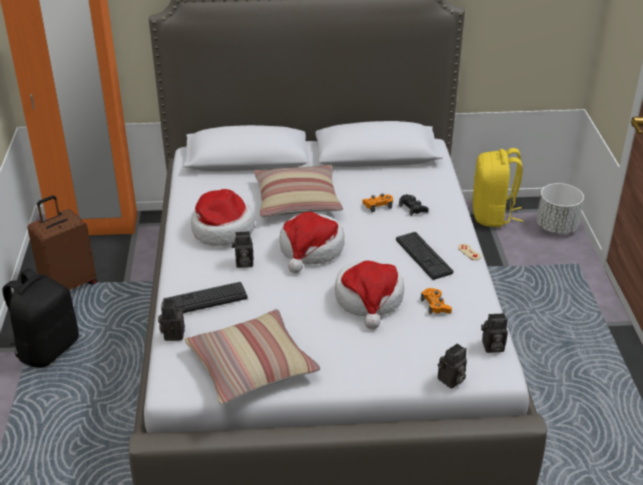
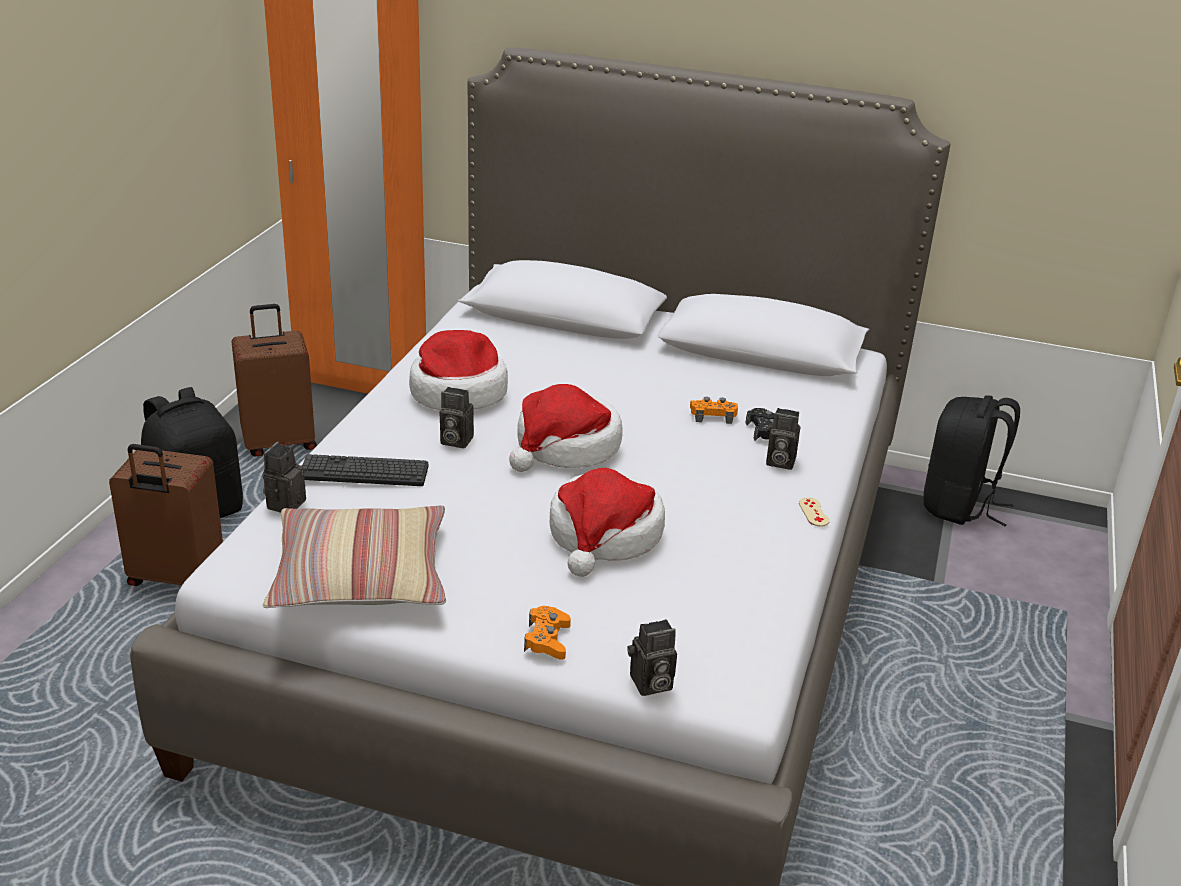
camera: 20 degrees right, 5 degrees down
(64, 396) = (174, 578): none -> brown suitcase
(297, 200) = (595, 381): pillow -> none
(423, 256) = (734, 499): keyboard -> none
(435, 305) = (703, 571): orange game controller -> orange game controller (547, 639)
(492, 347) = (754, 656): camera -> camera (778, 462)
(493, 215) = (959, 506): yellow backpack -> black backpack
(556, 227) = (1060, 549): white planter -> none

